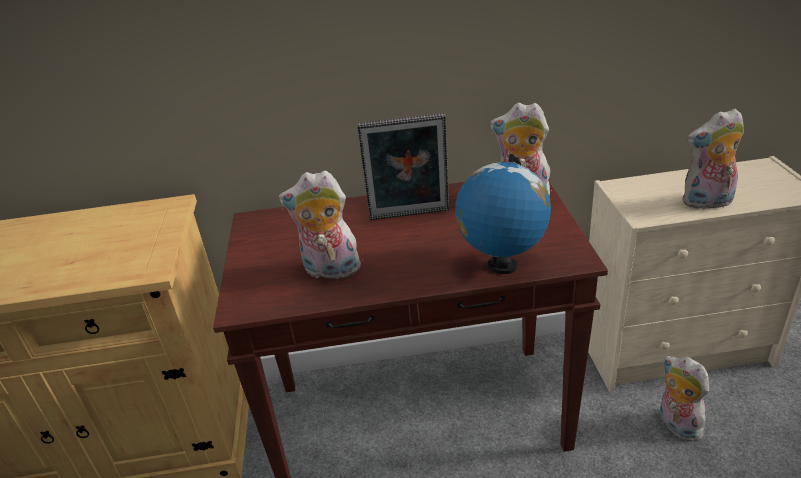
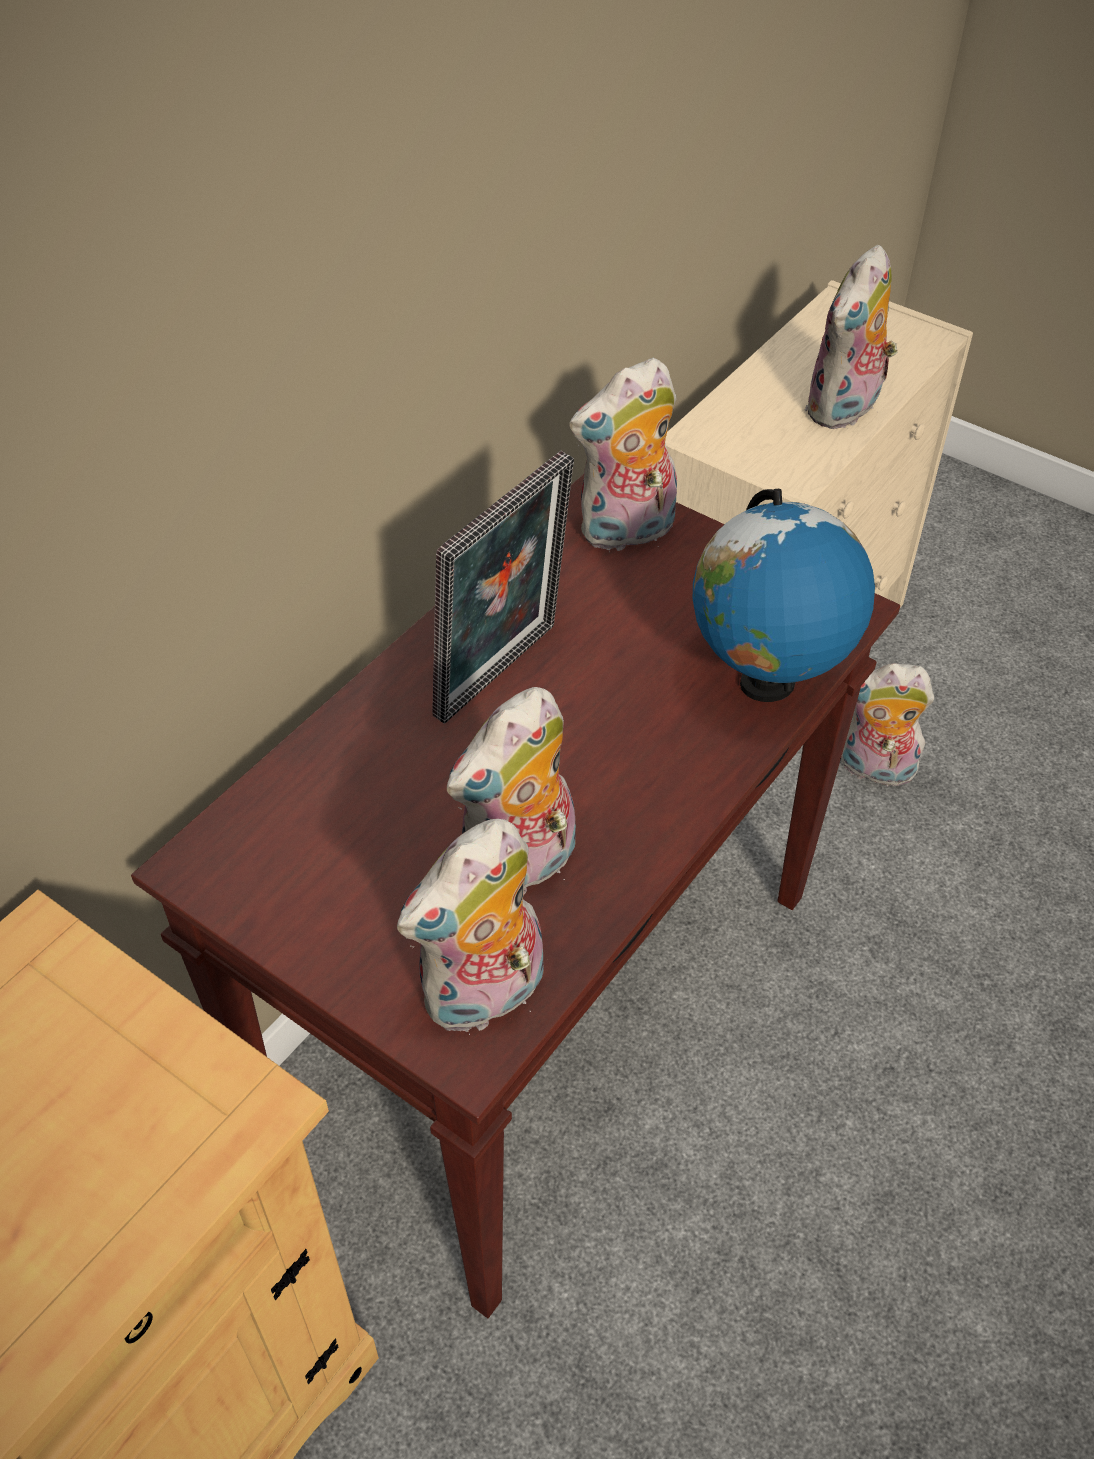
camera: 50 degrees left, 15 degrees up
(264, 297) = (485, 996): none -> plush toy

